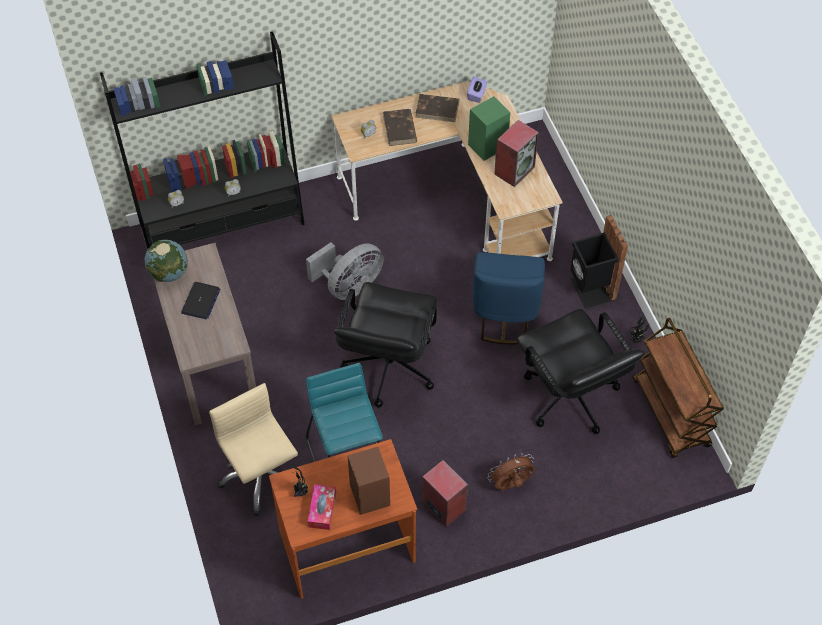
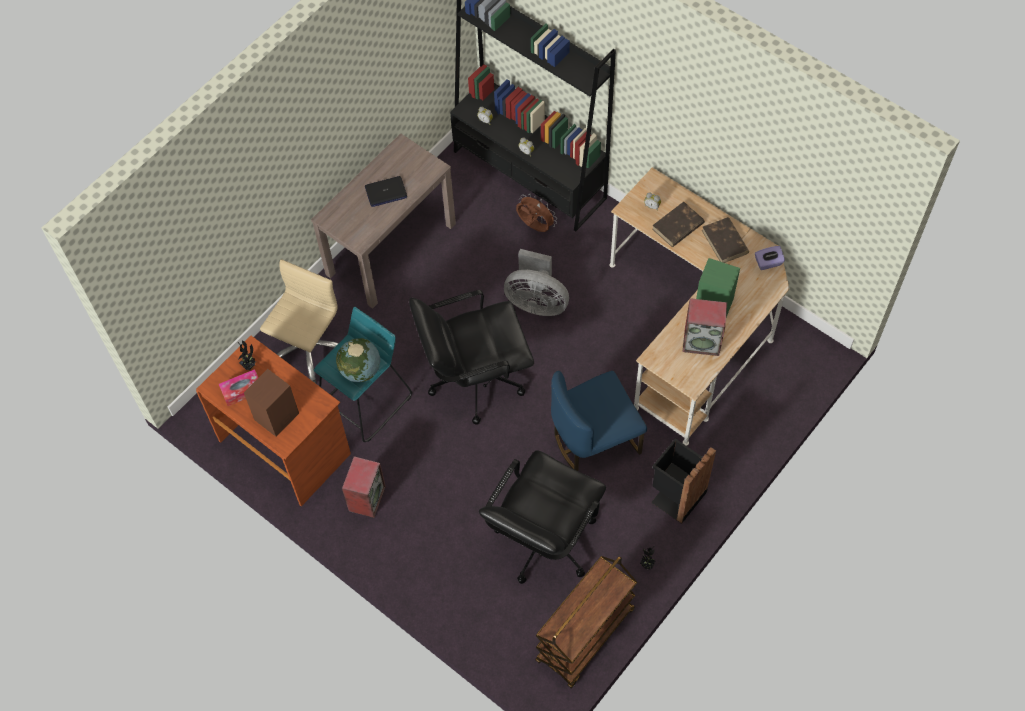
camera: 60 degrees right, 5 degrees up
(169, 273) = (397, 154): globe -> globe (360, 370)
(511, 484) = (422, 540): brown fan -> brown fan (534, 227)

